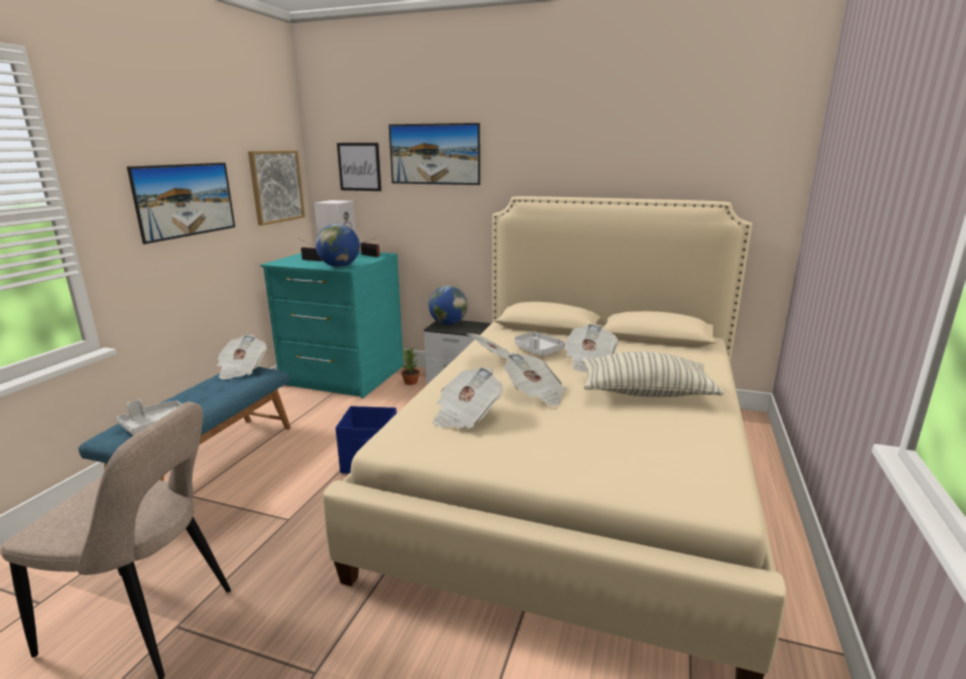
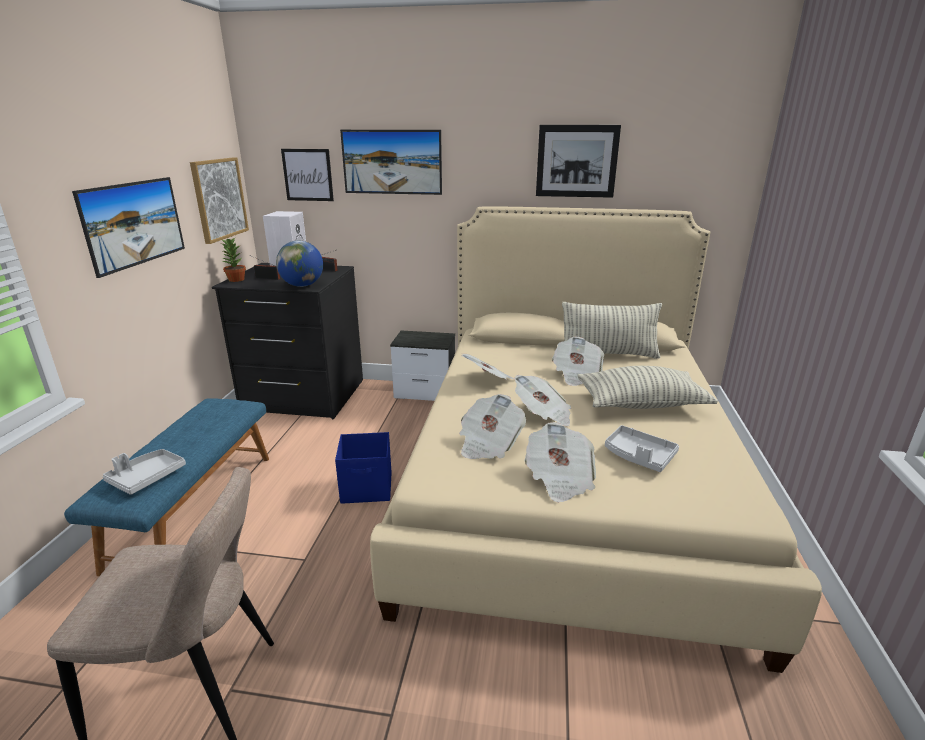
camera: 10 degrees left, 5 degrees up
(241, 370) = (214, 404): newspaper -> newspaper (559, 479)
(343, 376) = (303, 396): turquoise dresser -> black dresser
(410, 382) = (376, 397): potted plant -> potted plant (236, 280)
(448, 323) = (412, 336): globe -> none
(537, 350) = (523, 364): grey tray -> grey tray (638, 456)
(611, 151) = (576, 161): none -> picture
(632, 346) = (608, 354): none -> pillow

